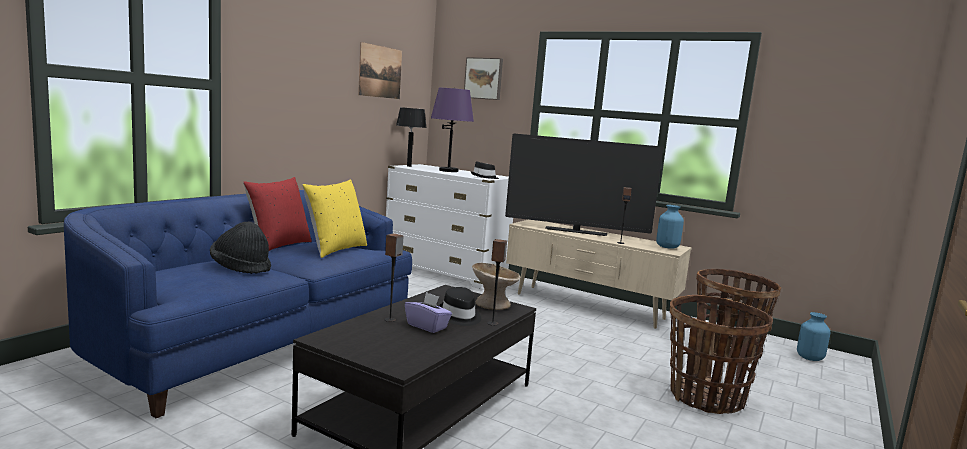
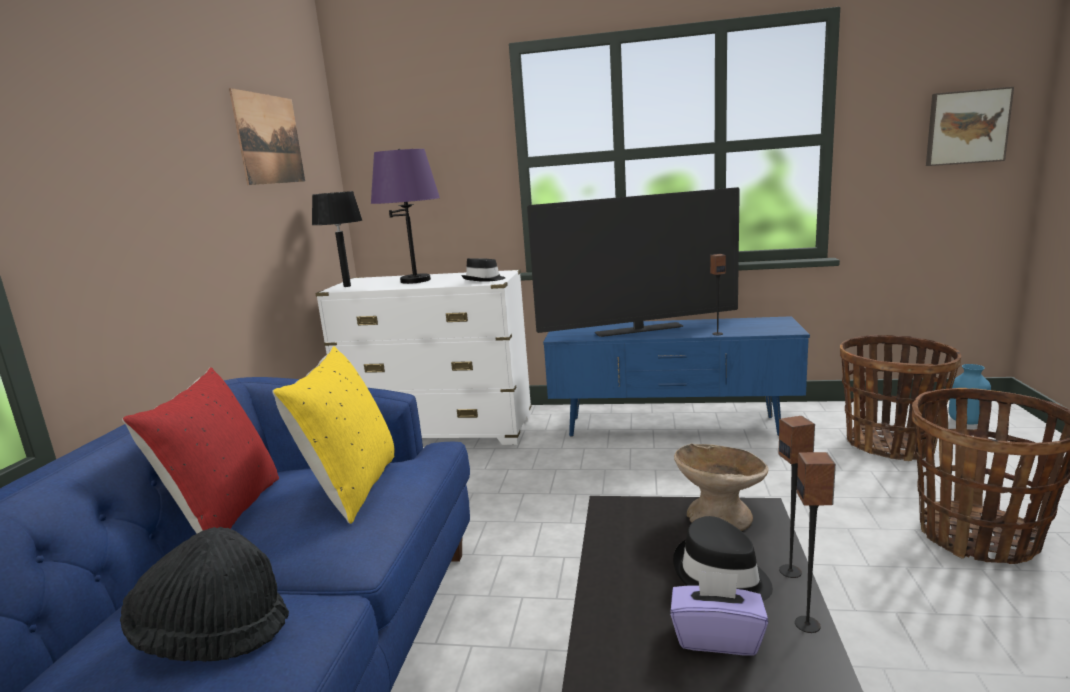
camera: 20 degrees left, 5 degrees up
(390, 320) = (635, 650): speaker -> speaker (808, 624)
(484, 78) = (428, 129): picture -> picture (966, 127)
(588, 306) = (671, 427): beige tv stand -> blue tv stand
(667, 247) = (771, 324): blue vase -> none

